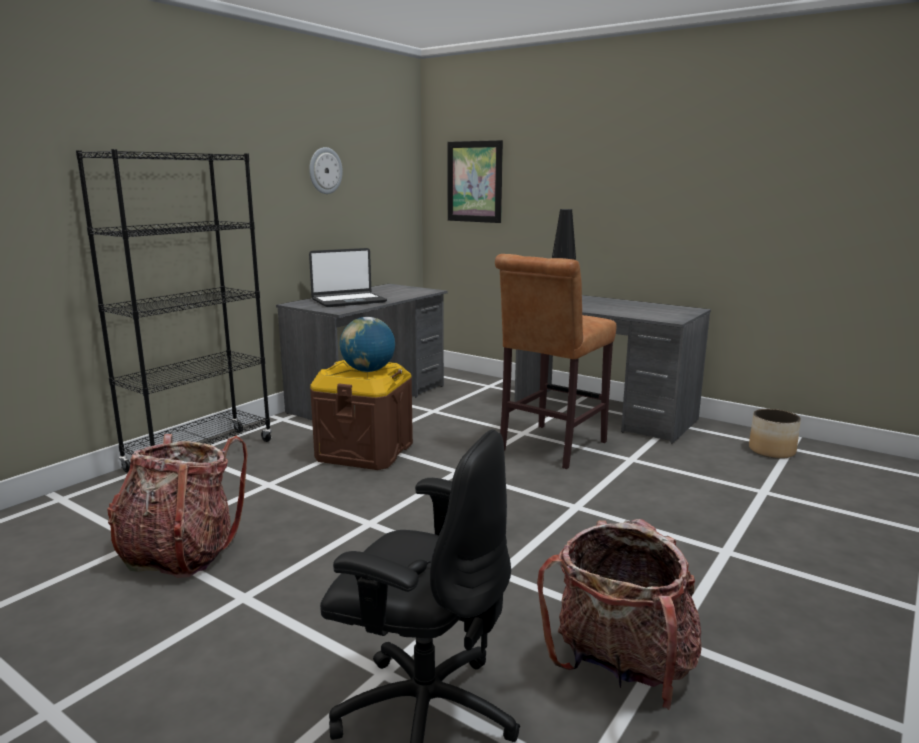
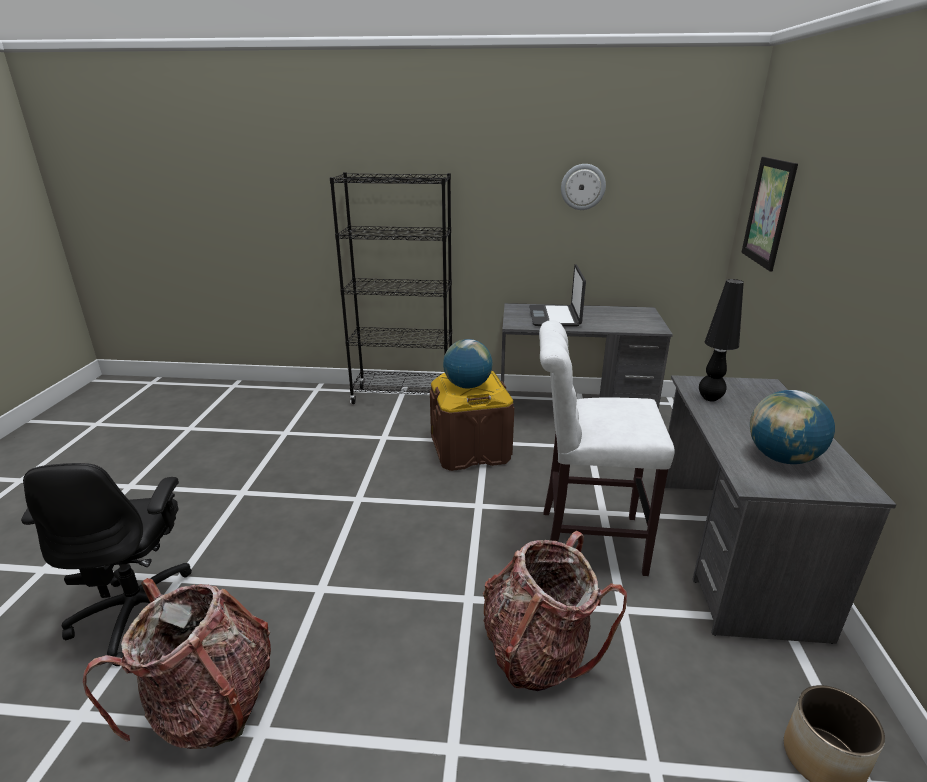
camera: 60 degrees right, 10 degrees up
(181, 554) = (278, 450): backpack -> backpack (538, 651)
(348, 301) = (555, 317): laptop -> laptop turned 60 degrees clockwise
(549, 448) = (584, 541): brown stool -> white stool
(650, 311) = (781, 458): none -> globe

